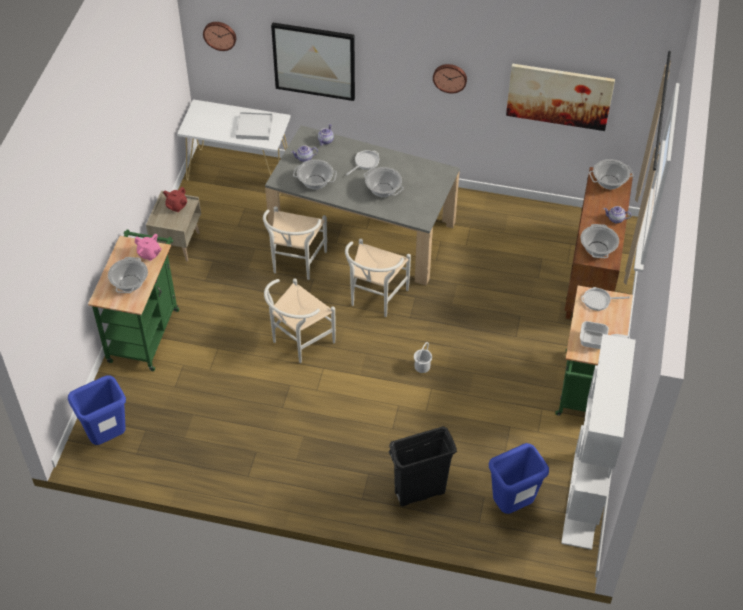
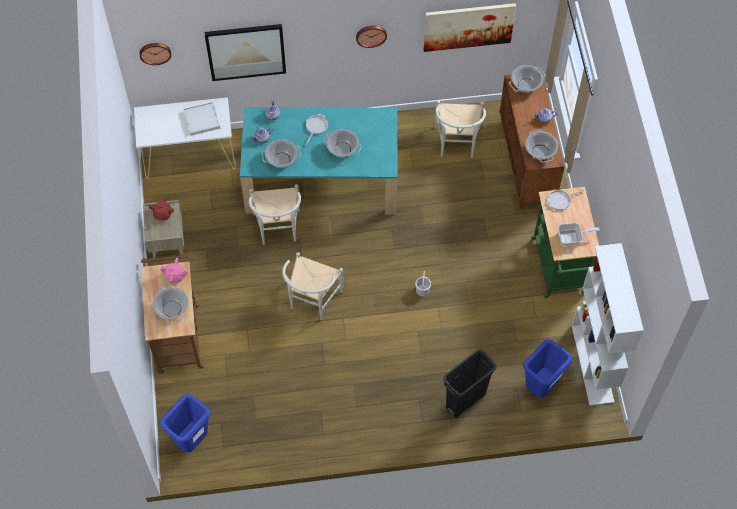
camera: 20 degrees left, 10 degrees up
(145, 331) = (177, 334): green cart -> brown cart
(362, 231) = (321, 180): grey dining table -> turquoise dining table
(374, 299) = (358, 241): white chair -> white chair (457, 145)

